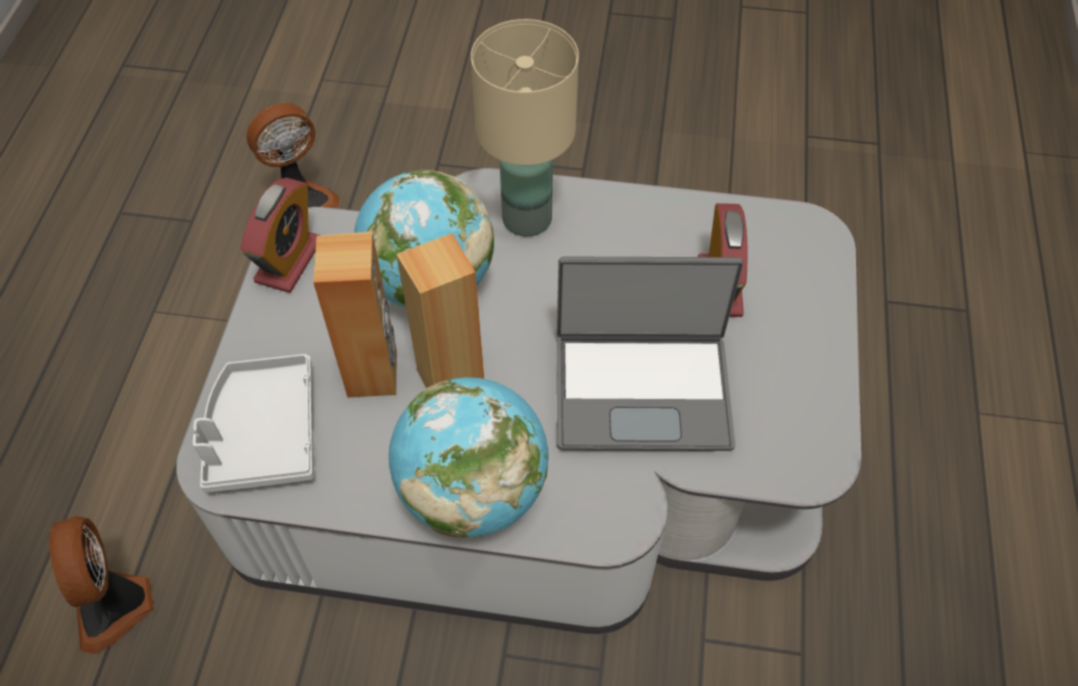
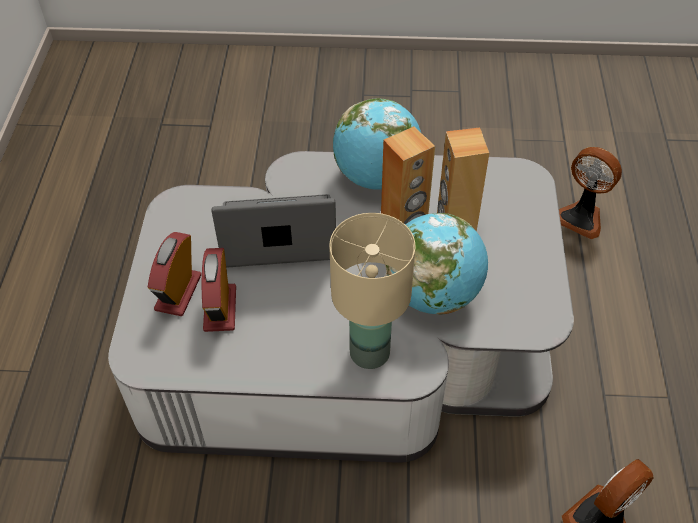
camera: 175 degrees right, 5 degrees down
(115, 605) = (581, 217): fan -> fan turned 150 degrees clockwise
(263, 433) = (509, 195): grey tray -> none
(289, 261) = (542, 302): alarm clock -> alarm clock (178, 292)

